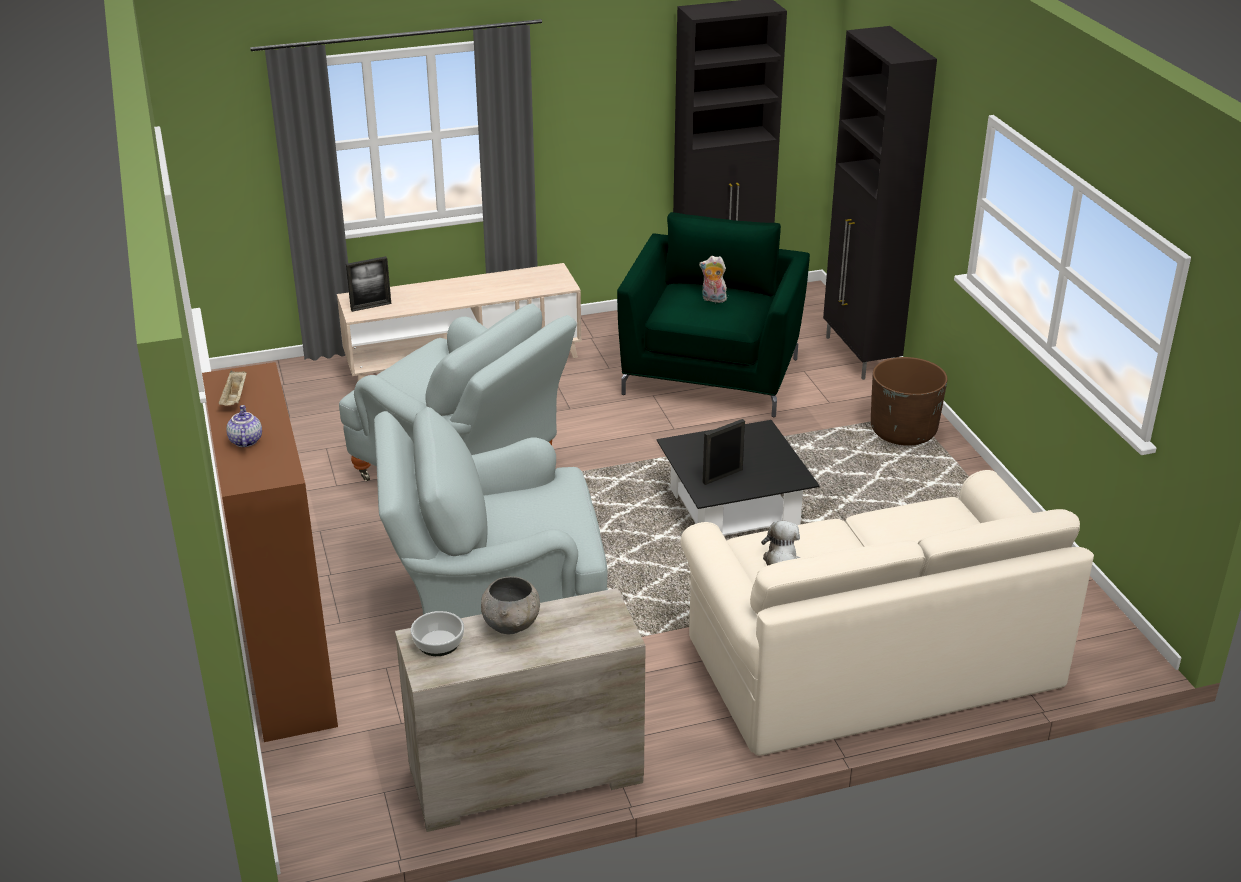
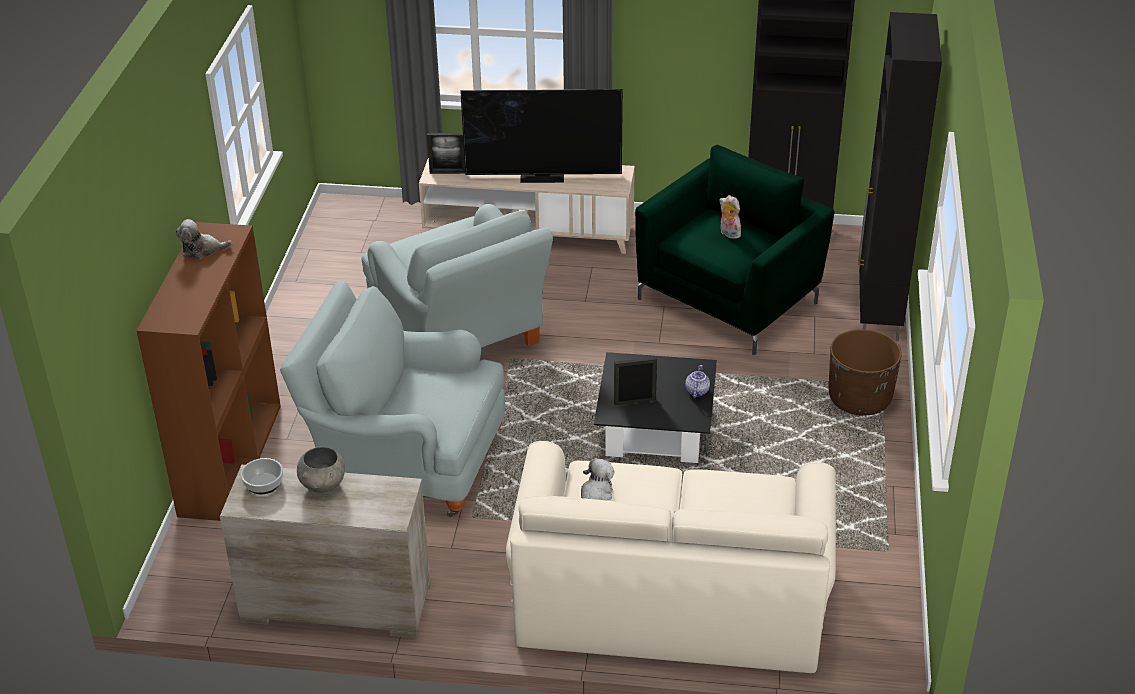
camera: 25 degrees right, 5 degrees up
(235, 398) = (202, 250): beige tray -> plush toy
(245, 441) = (183, 288): teapot -> teapot (696, 391)
(477, 289) = (543, 176): none -> television

